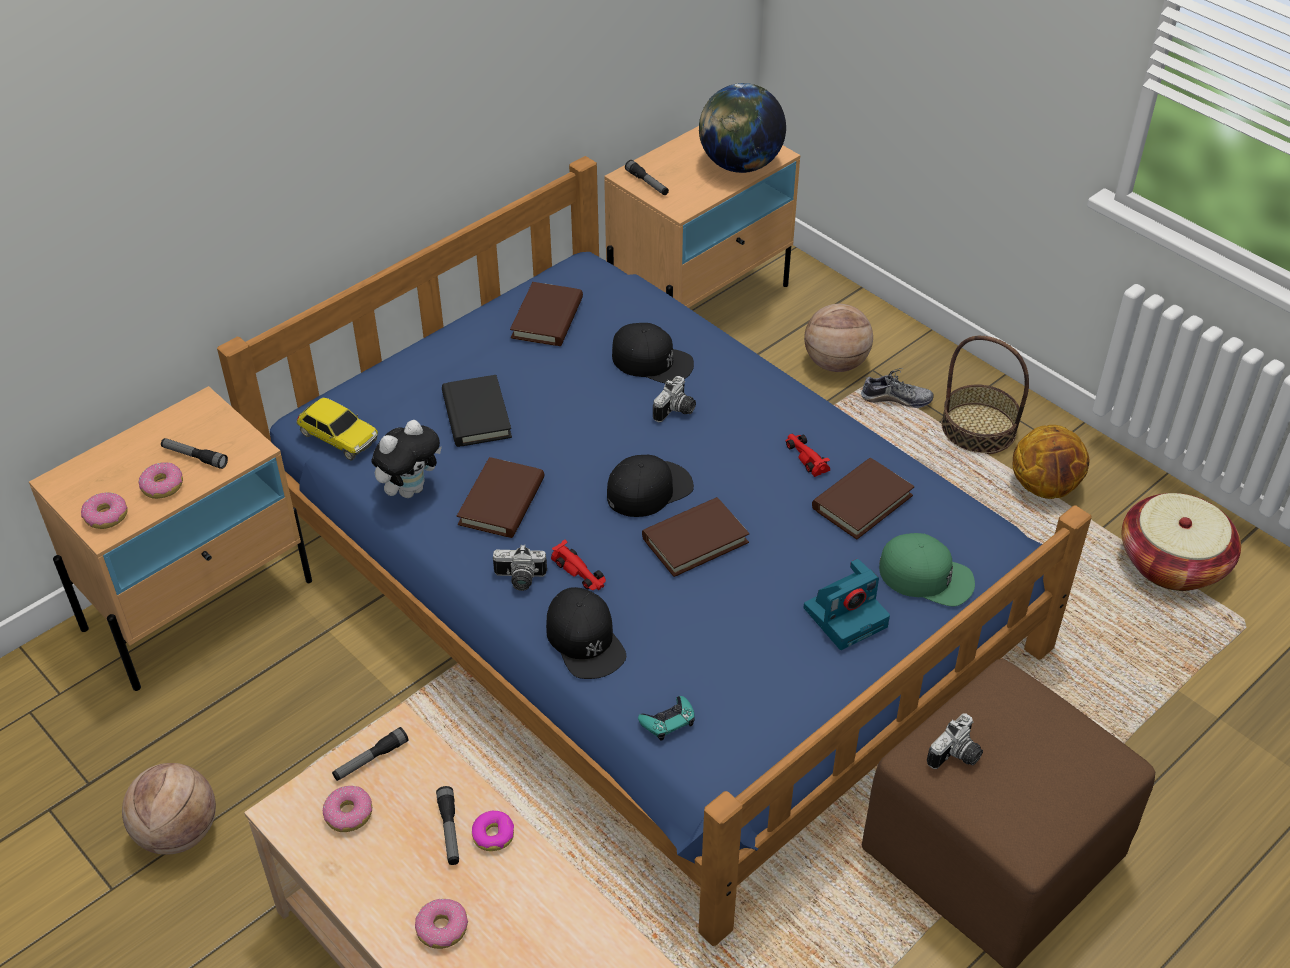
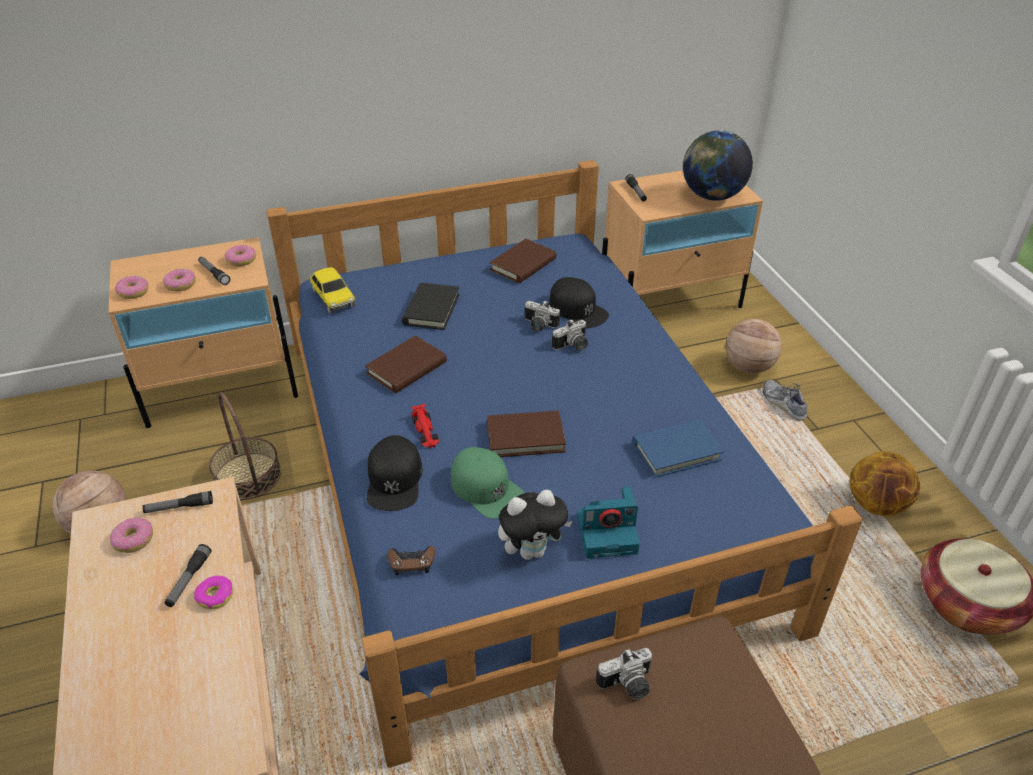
camera: 25 degrees right, 5 degrees down
(410, 489) = (353, 342): plush toy -> plush toy (532, 550)
(442, 929) = (123, 653): donut -> donut (241, 260)
(519, 580) = (380, 423): camera -> camera (538, 326)
(649, 489) = (516, 391): black cap -> none
(668, 721) = (412, 562): turquoise game controller -> brown game controller
(806, 456) = (651, 405): red toy car -> none
(862, 502) = (676, 451): brown book -> blue book
(896, 399) = (783, 404): shoe -> shoe turned 150 degrees counterclockwise
(926, 576) = (696, 525): green cap -> green cap (486, 488)
(978, 428) = (840, 444): basket -> basket (248, 476)

